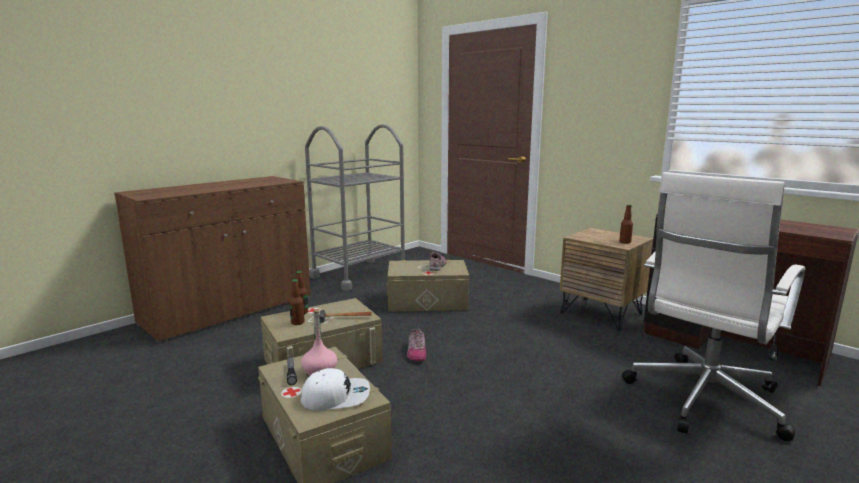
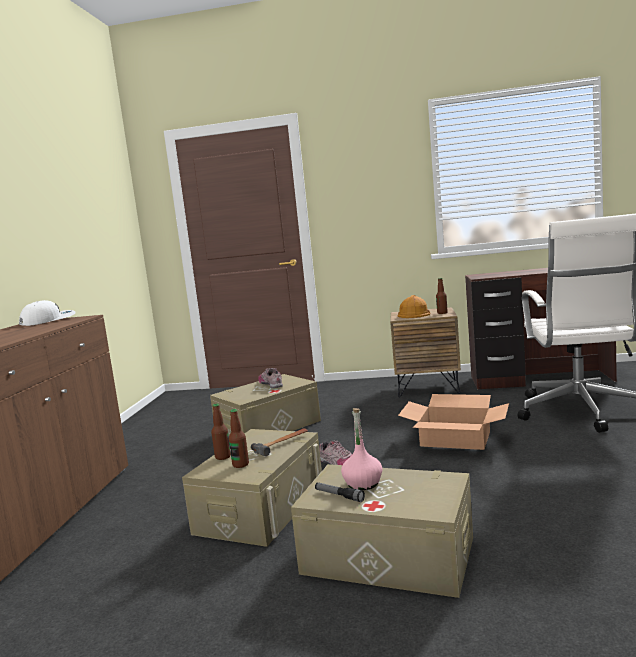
camera: 35 degrees left, 5 degrees down
(336, 397) = (420, 490): white cap -> white cap (48, 321)
(359, 274) = (146, 432): grey cart -> none
(533, 371) = (455, 439): none -> cardboard box
(600, 236) = (414, 314): none -> orange hard hat

